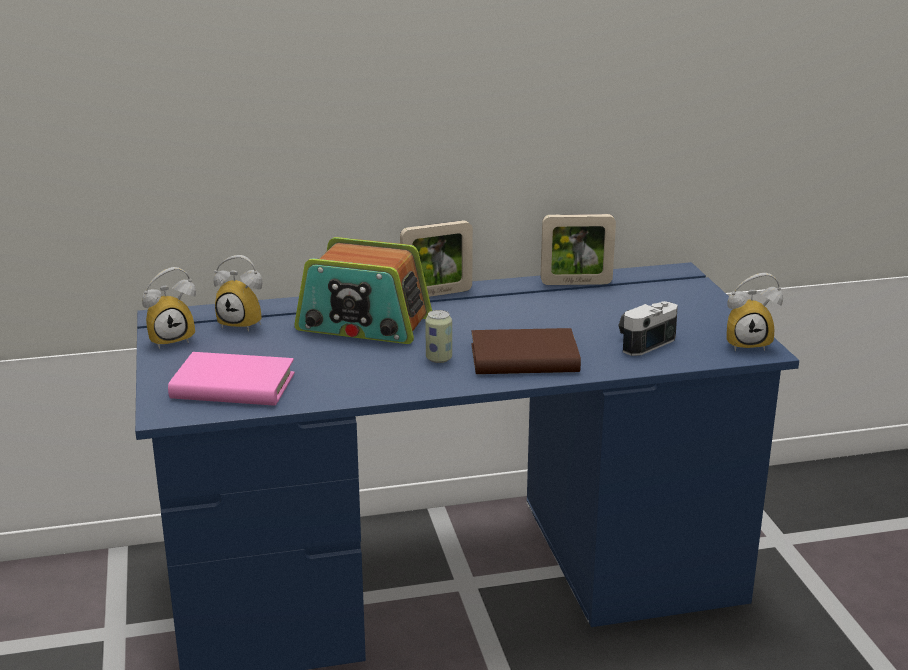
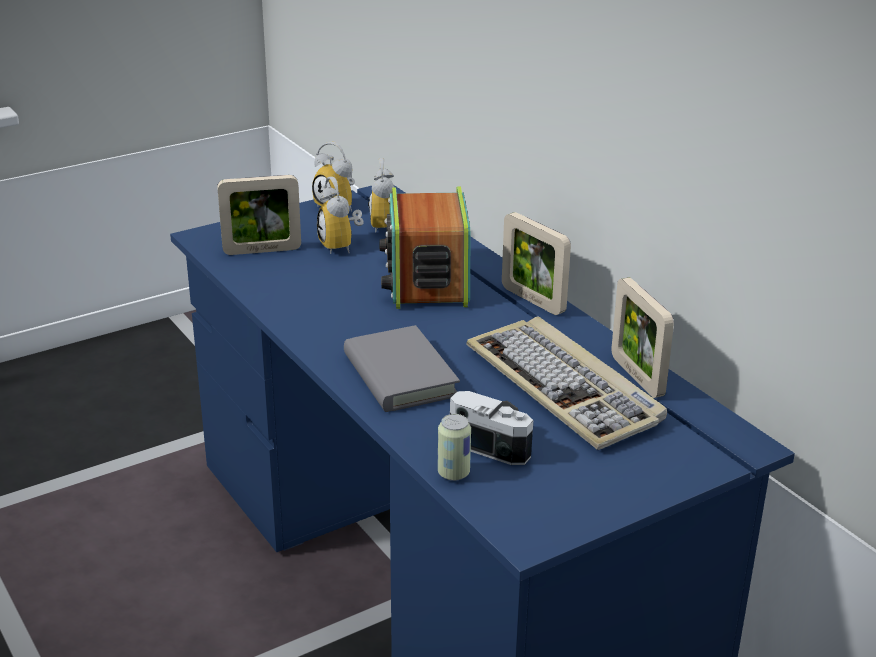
camera: 70 degrees right, 5 degrees up
(233, 386) = (262, 250): pink book -> picture frame
(439, 359) = (371, 329): can -> can (453, 473)
(524, 359) = (400, 375): brown book -> grey book
(577, 306) = (565, 387): none -> keyboard
(748, 343) = (543, 523): alarm clock -> alarm clock (342, 246)

